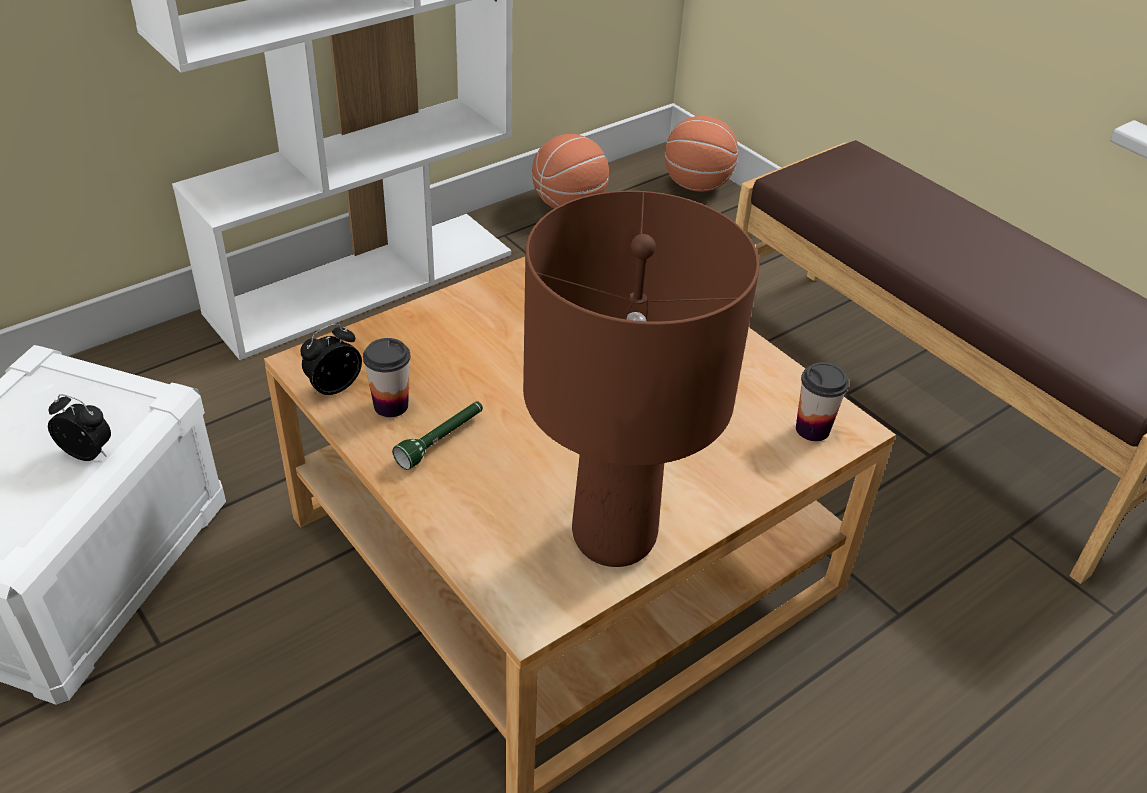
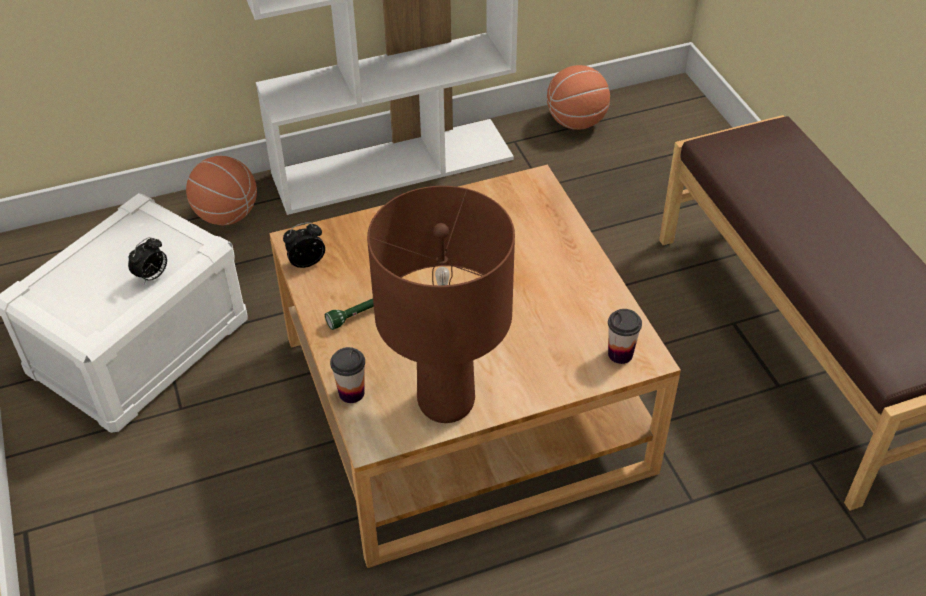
camera: 20 degrees right, 5 degrees up
(89, 453) = (152, 276): alarm clock -> alarm clock turned 90 degrees clockwise
(391, 405) = (338, 282): cup -> cup (351, 393)
(696, 185) = (691, 118): basketball -> basketball (226, 215)

